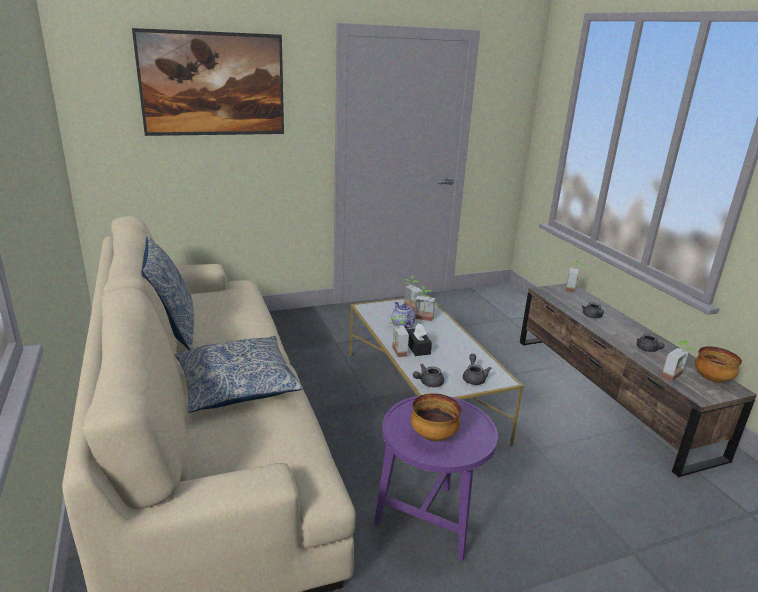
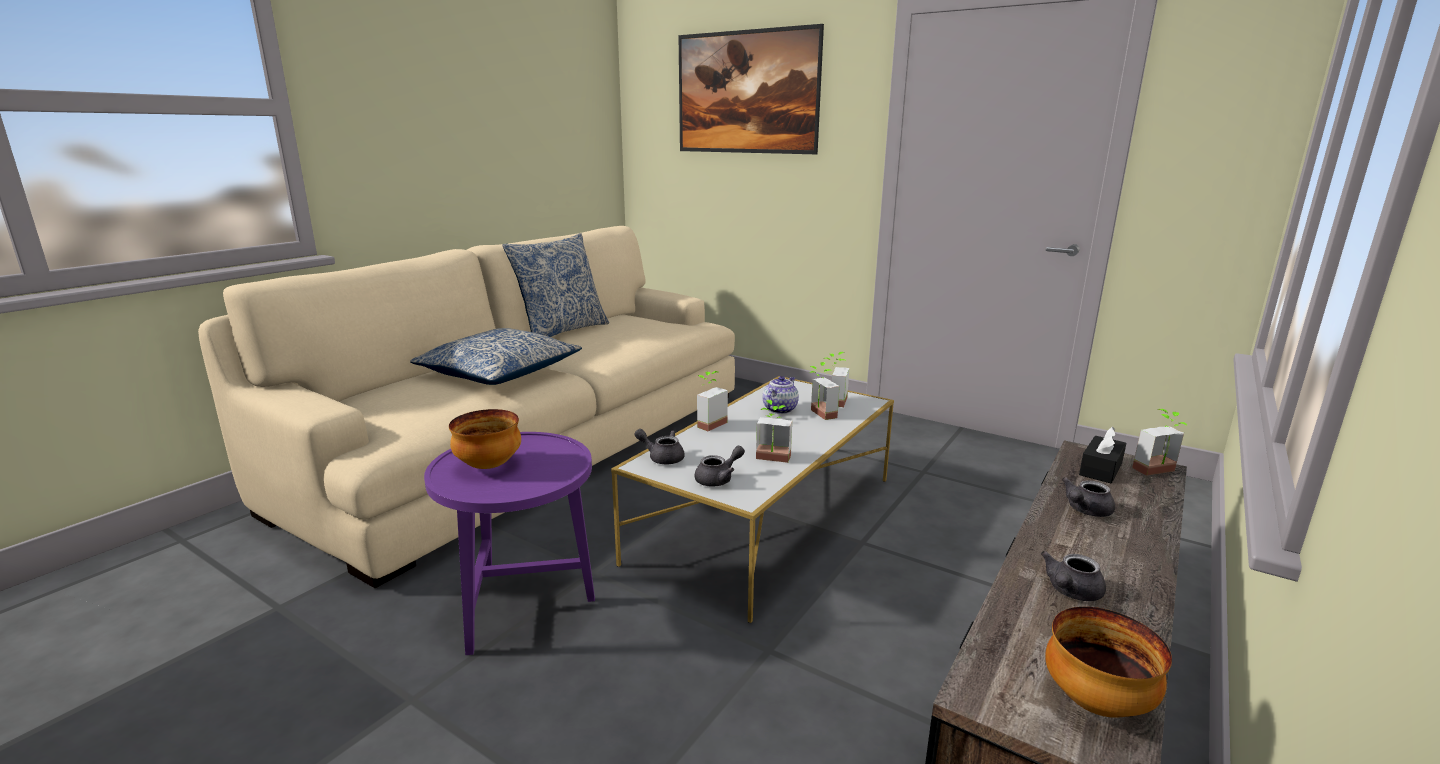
camera: 55 degrees right, 5 degrees down
(417, 347) = (739, 430): black tissue box -> black tissue box (1100, 469)
(676, 377) = (1011, 646): potted plant -> potted plant (772, 460)

